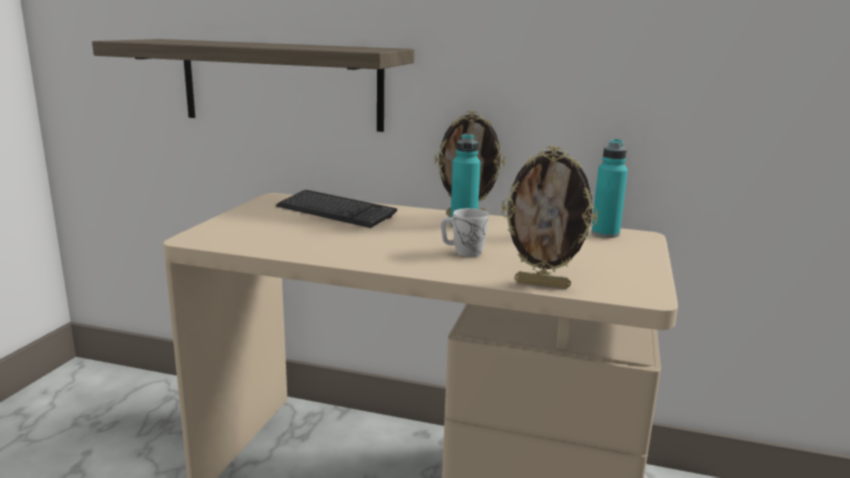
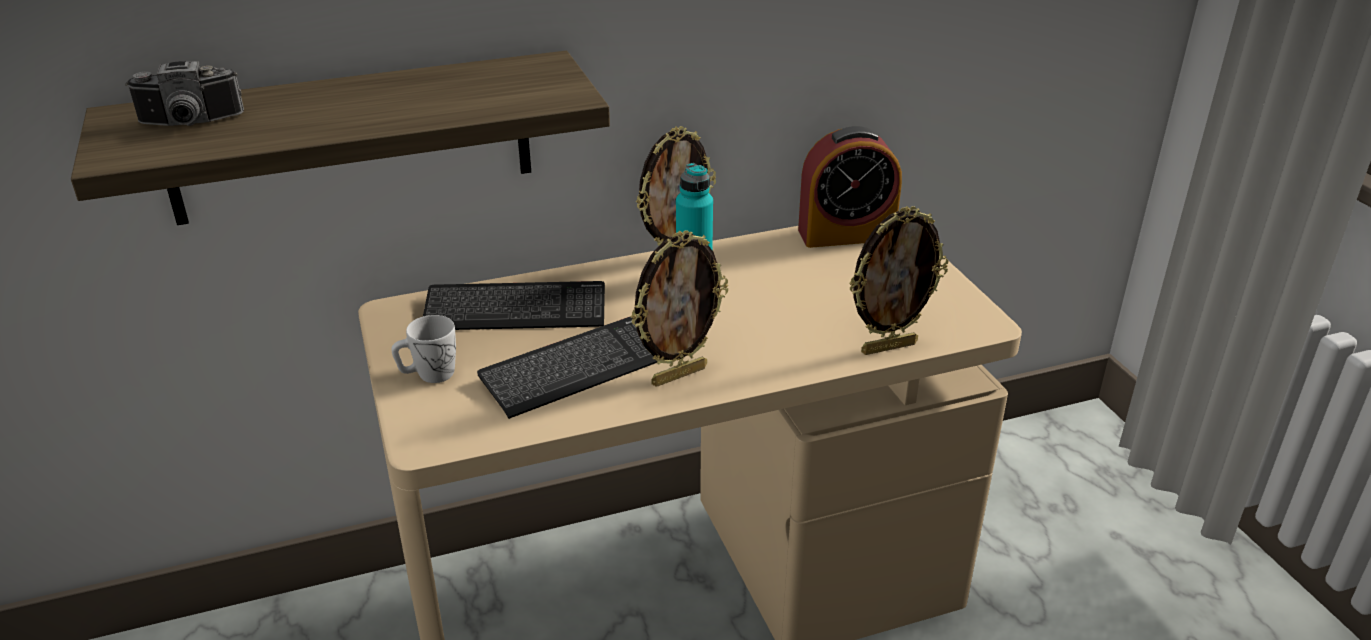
camera: 35 degrees left, 15 degrees up
(177, 41) = (190, 124): none -> camera
(324, 237) = (579, 368): none -> keyboard
(374, 255) = (678, 375): none -> picture frame
(462, 252) = (756, 327): white mug -> white mug (428, 375)
(605, 233) = (846, 234): turquoise bottle -> alarm clock

